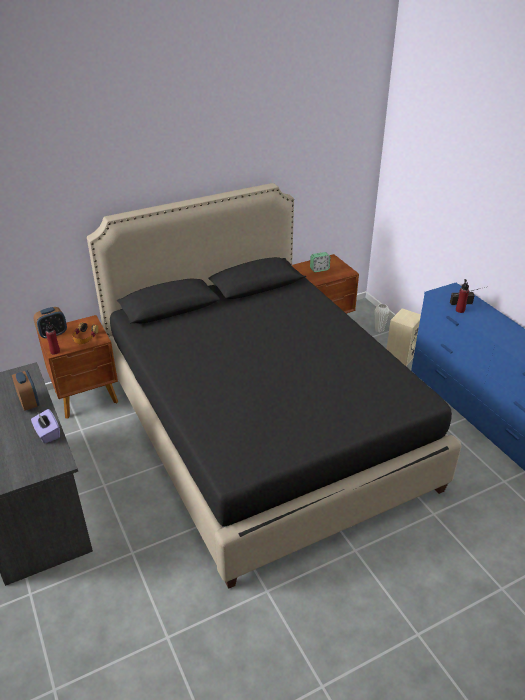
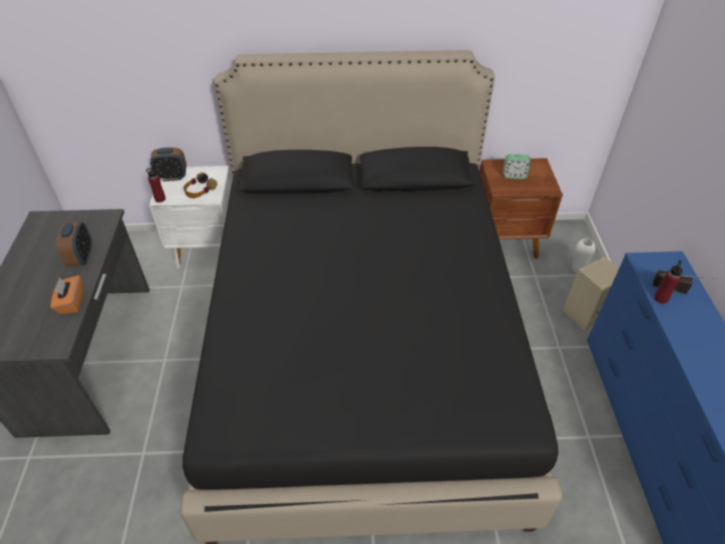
camera: 25 degrees right, 10 degrees up
(47, 433) = (71, 302): purple tissue box -> orange tissue box
(87, 397) = (209, 250): brown nightstand -> white nightstand

